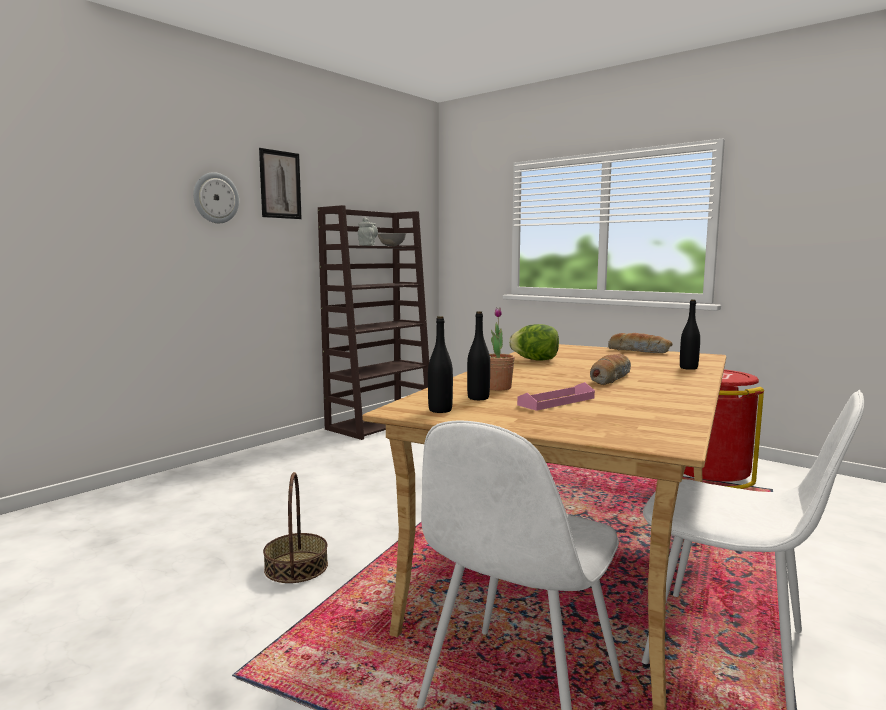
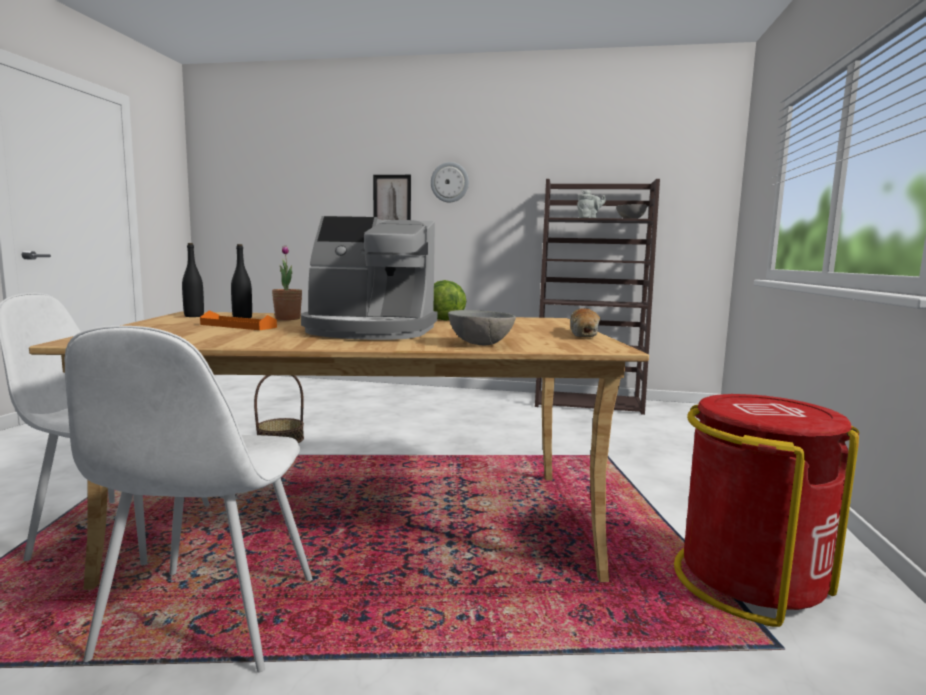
camera: 60 degrees right, 0 degrees up
(280, 184) = (511, 166): picture -> picture (392, 203)
(556, 401) = (238, 326): pink tray -> orange tray
(610, 378) = (370, 331): bread -> coffee machine
(688, 368) = (481, 344): black bottle -> grey bowl

